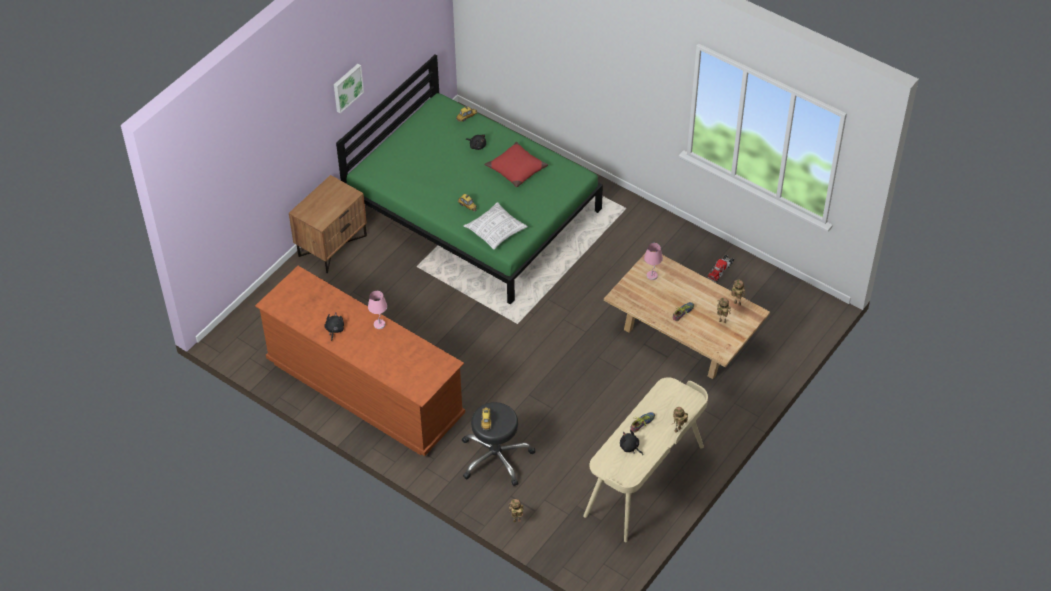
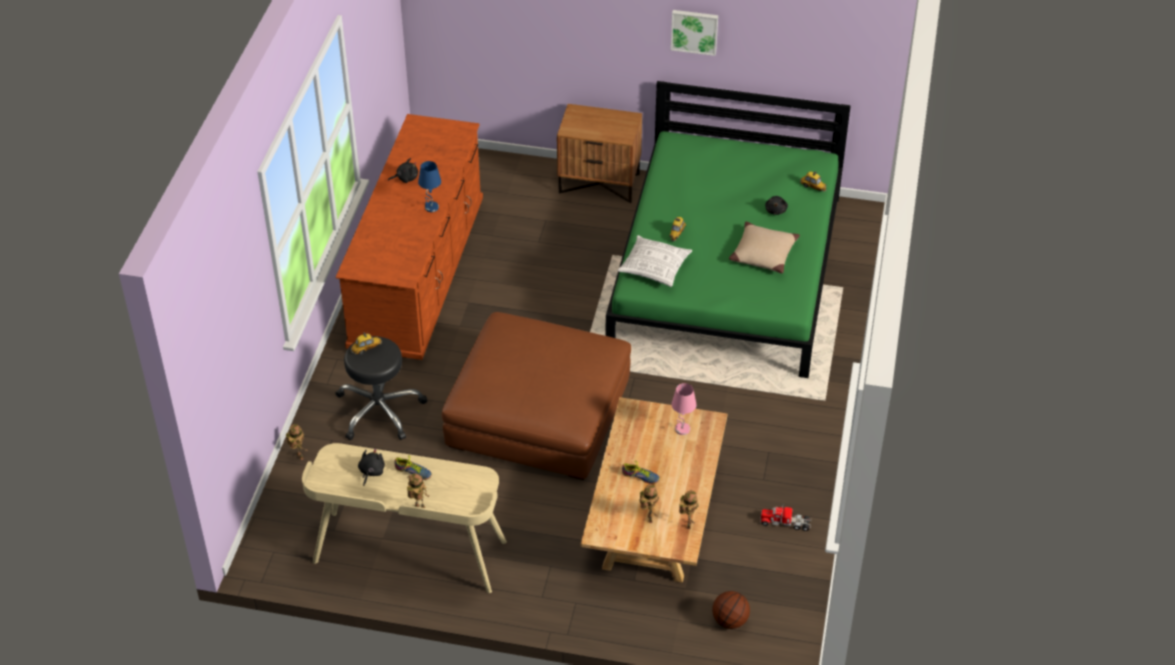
camera: 65 degrees right, 5 degrees down
(379, 324) = (431, 208): pink table lamp -> blue table lamp
(516, 169) = (763, 253): red pillow -> beige pillow
(551, 364) = (538, 412): none -> brown ottoman
(786, 329) = (730, 621): none -> basketball

